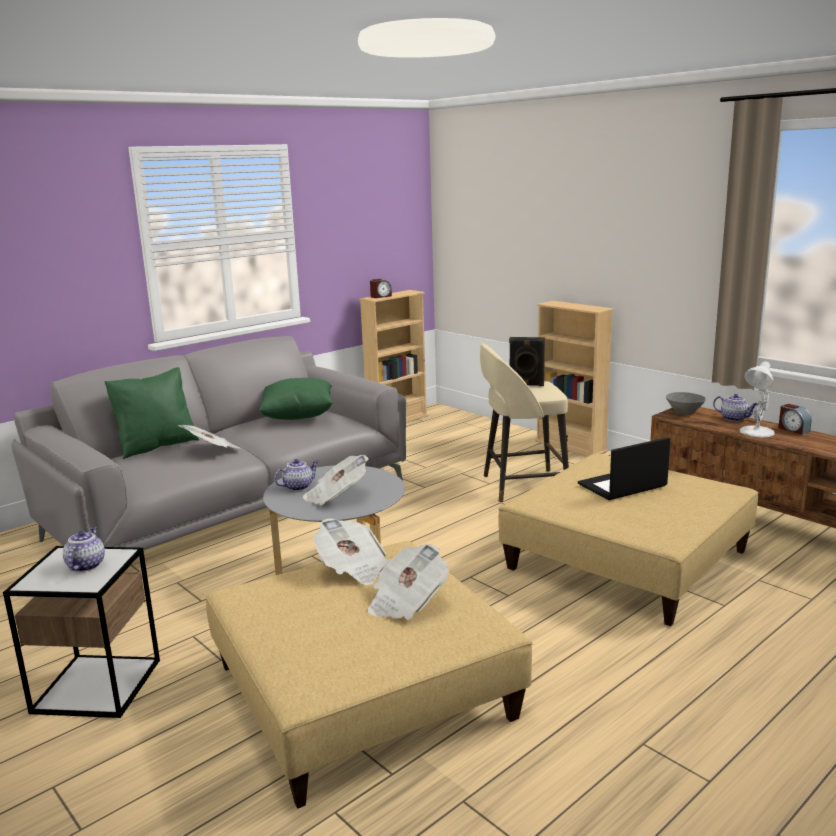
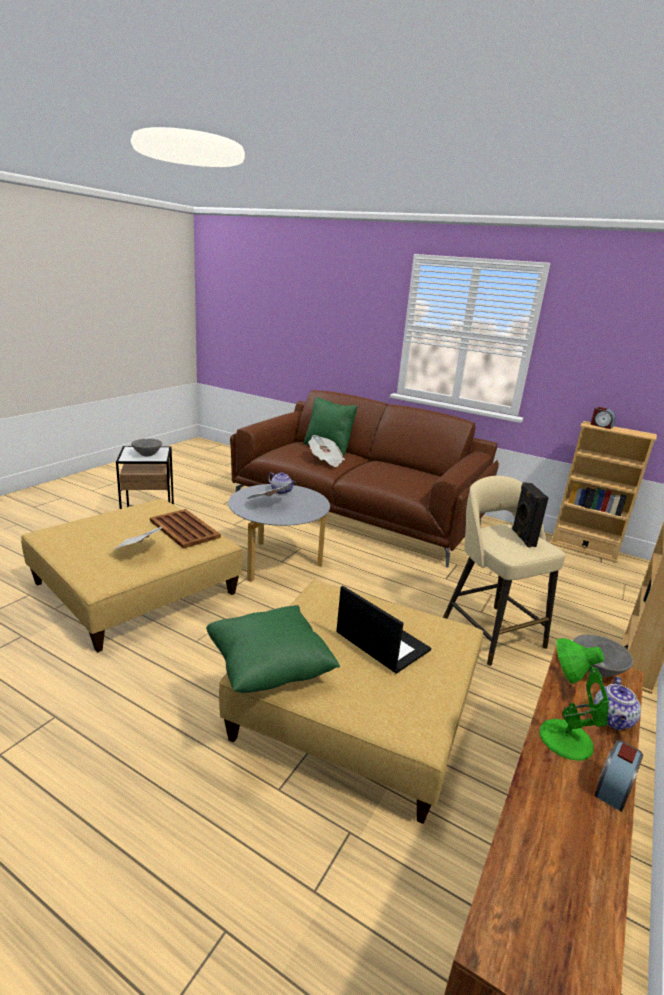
camera: 70 degrees right, 5 degrees up
(86, 565) = (148, 454): teapot -> grey bowl
(231, 507) = (357, 511): grey sofa -> brown sofa
(298, 417) = (408, 475): green pillow -> green pillow (269, 670)
(353, 569) = (184, 529): newspaper -> brown tray
(756, 432) = (562, 738): white table lamp -> green table lamp

